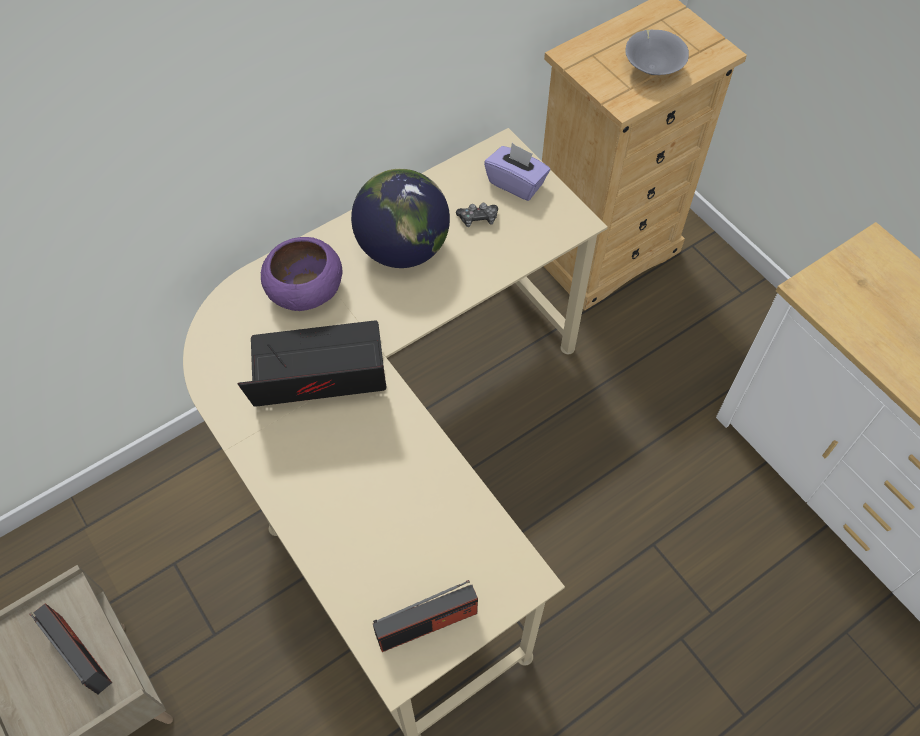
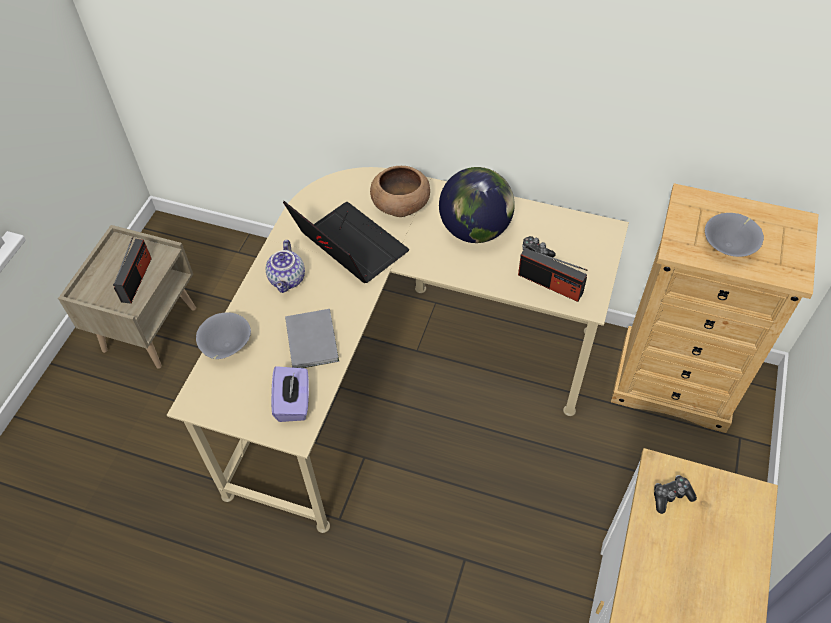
camera: 55 degrees right, 5 degrees down
(304, 290) = (400, 205): purple bowl -> brown bowl
(306, 463) = (288, 279): none -> teapot
(347, 586) = (226, 346): none -> grey bowl
(413, 487) = (313, 339): none -> grey book
(427, 624) = (230, 399): radio -> radio (550, 284)
(516, 183) = (586, 254): purple tissue box -> purple tissue box (293, 403)
(839, 300) = (671, 496): none -> game controller

